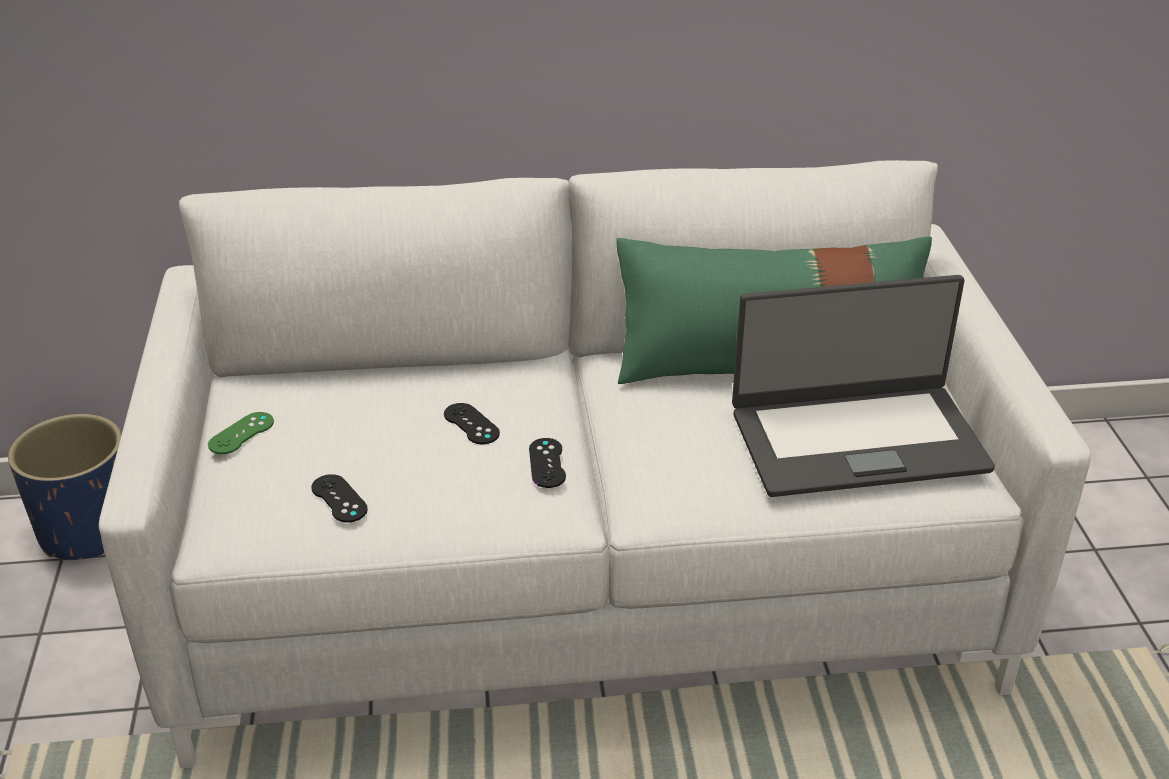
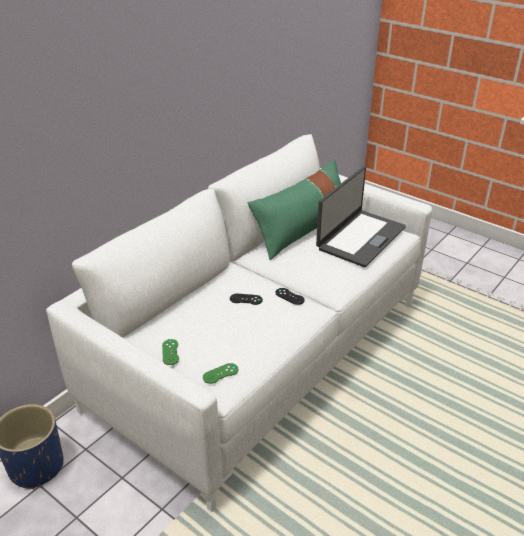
camera: 45 degrees left, 0 degrees up
(251, 511) = (220, 373): none -> green game controller
(339, 499) = (244, 349): black game controller -> none

